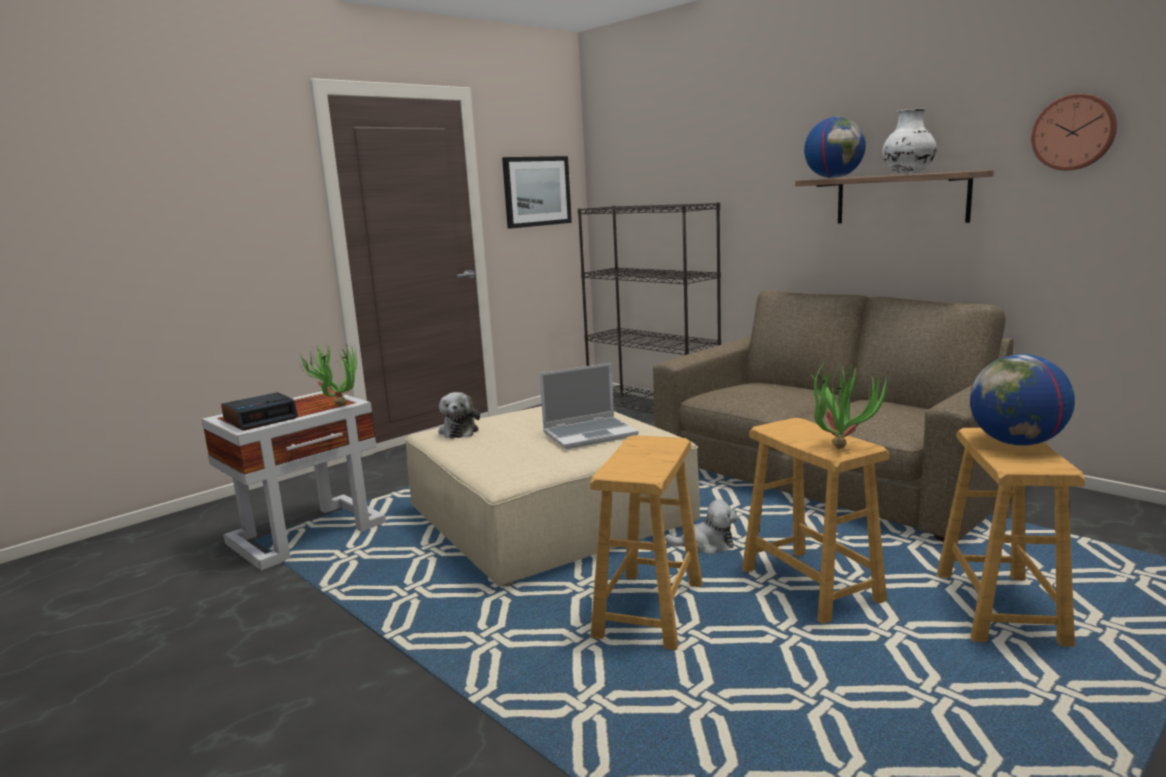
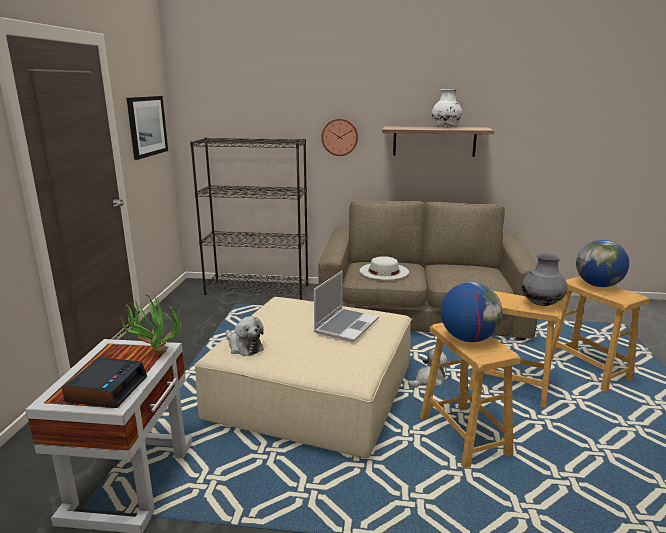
camera: 40 degrees left, 5 degrees up
(751, 391) = (384, 271): none -> white hat
(834, 178) = (401, 128): globe -> globe (468, 338)
(841, 445) = (541, 304): potted plant -> grey vase
(1074, 132) = (529, 110): wall clock -> wall clock (340, 137)

